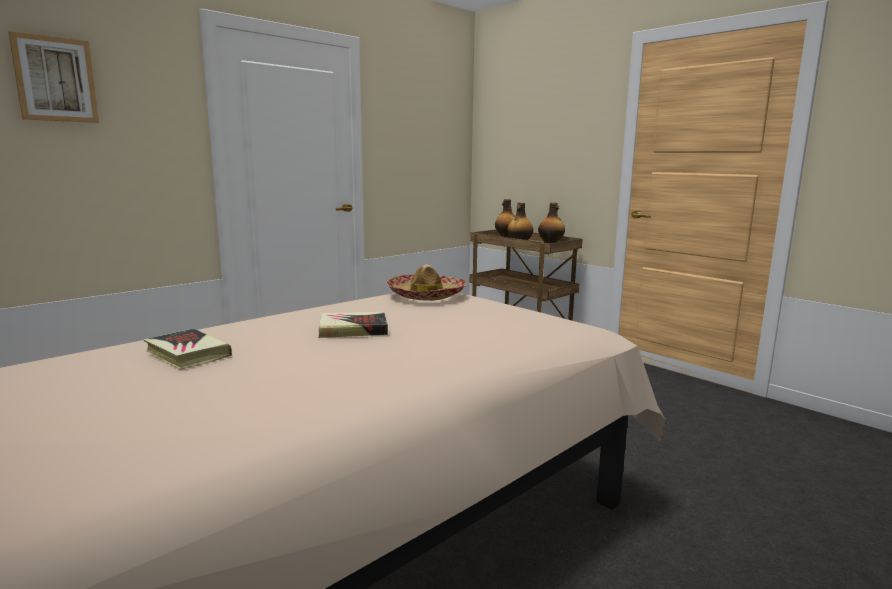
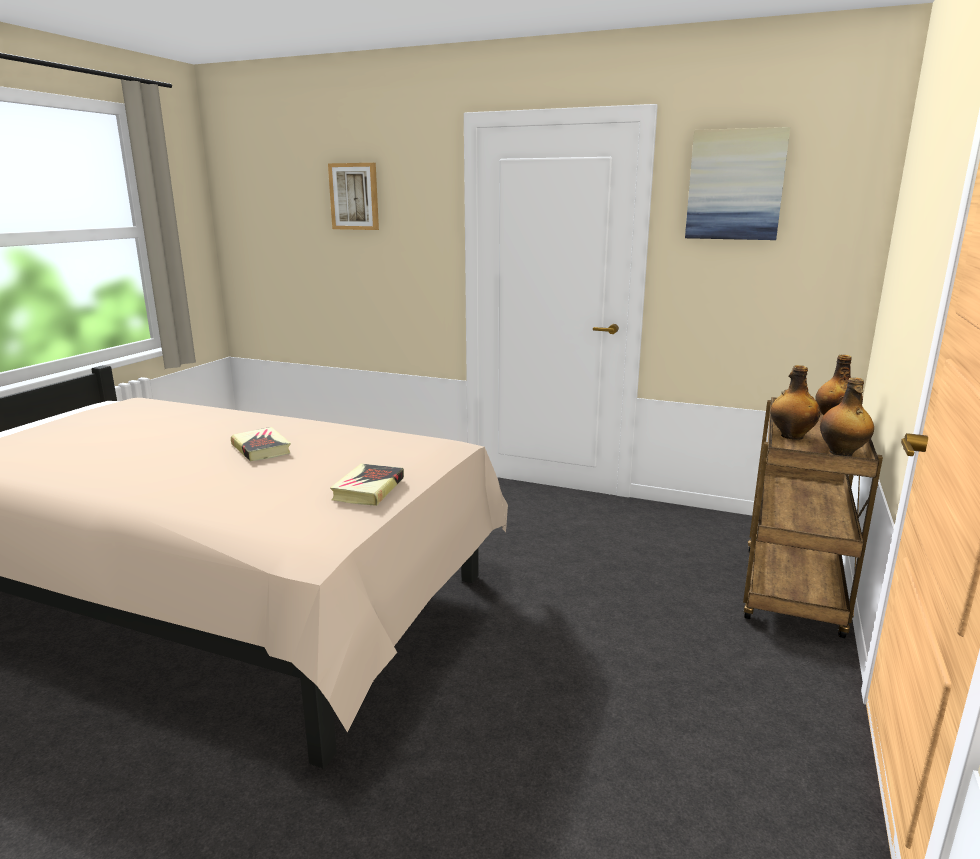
camera: 65 degrees right, 5 degrees up
(187, 354) = (181, 424): book -> book (368, 489)
(406, 101) = (735, 185): none -> picture
(426, 295) = (415, 448): hat -> none

